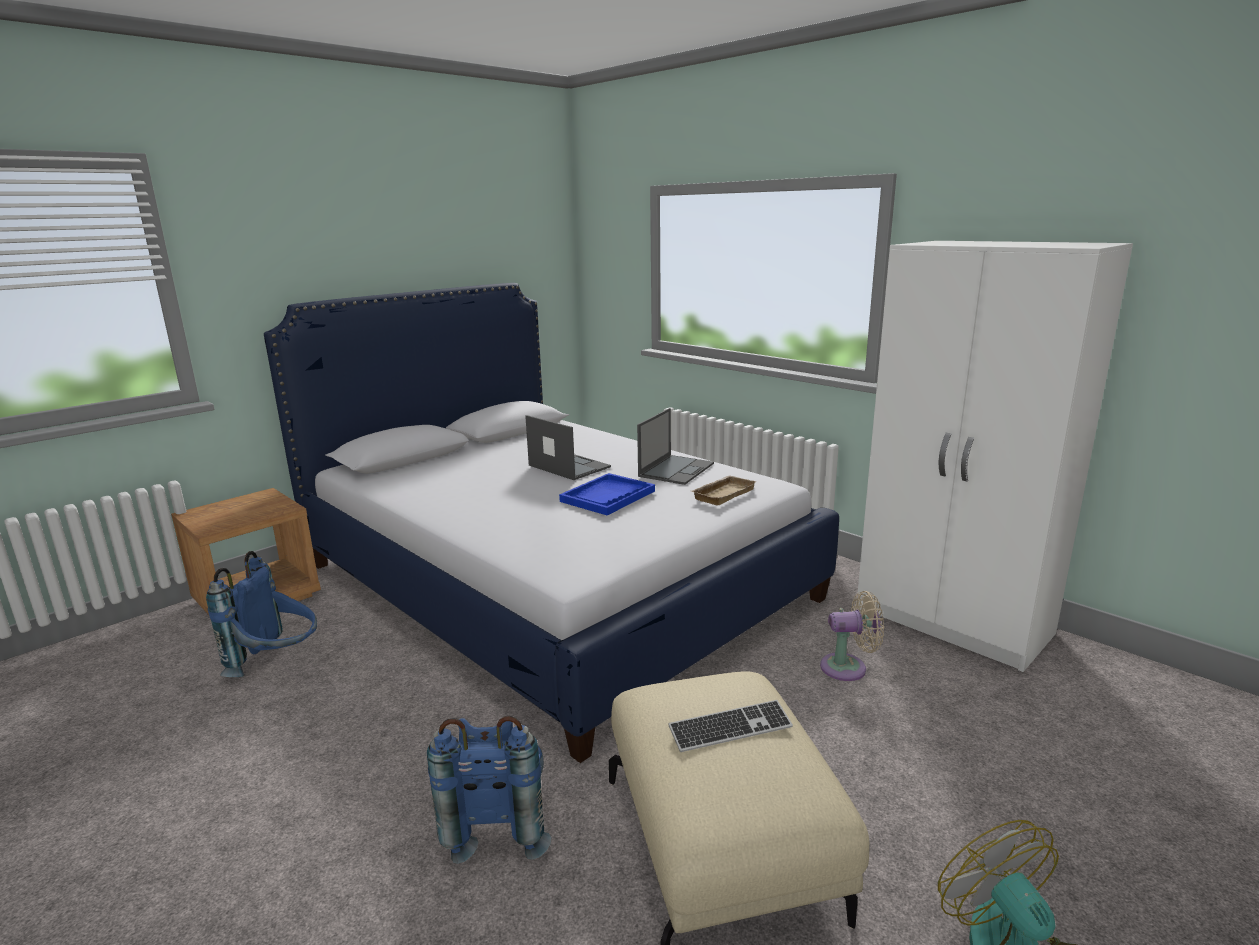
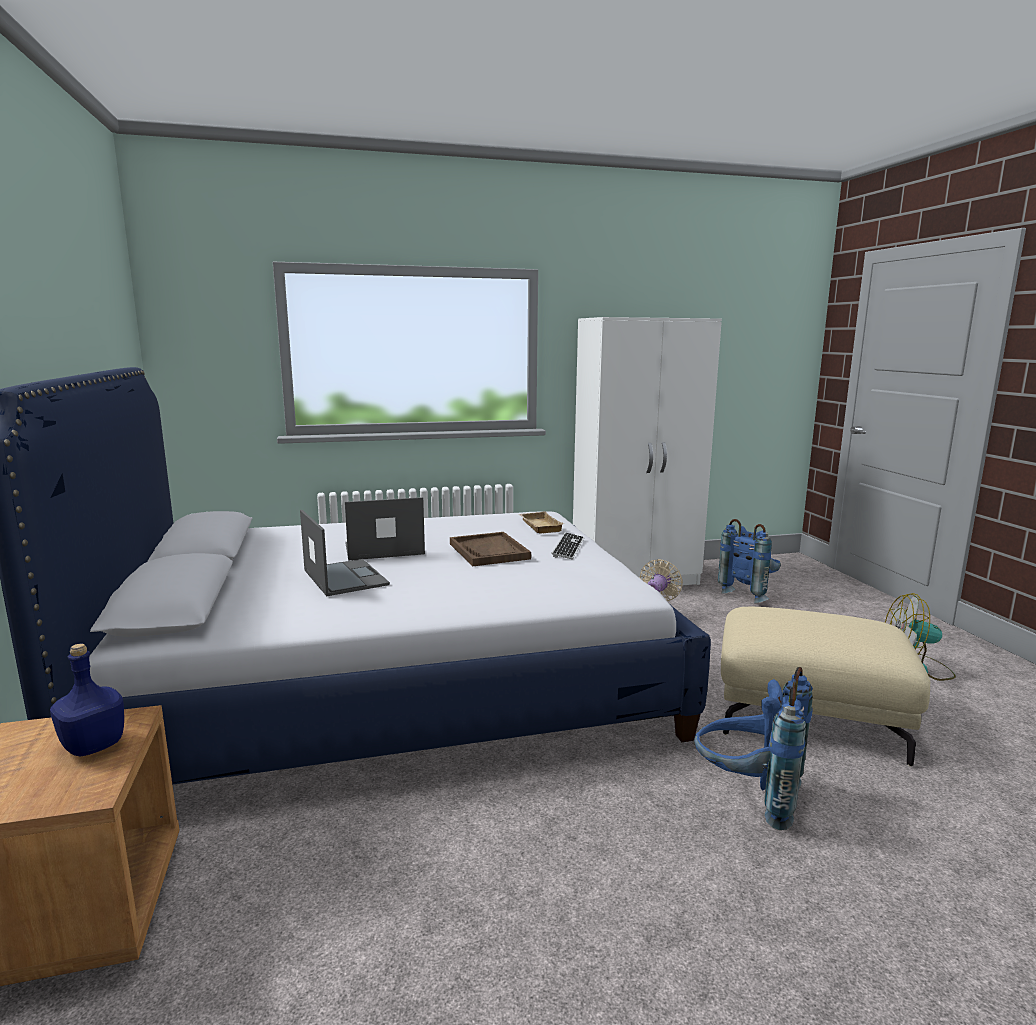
camera: 60 degrees left, 5 degrees down
(255, 512) = (94, 746): none -> blue bottle
(278, 665) = (332, 907): blue backpack -> blue backpack (749, 593)
(608, 496) = (489, 551): blue tray -> brown tray
(676, 469) = (463, 525): laptop -> laptop (344, 577)
(730, 728) = (815, 622): keyboard -> keyboard (568, 547)

